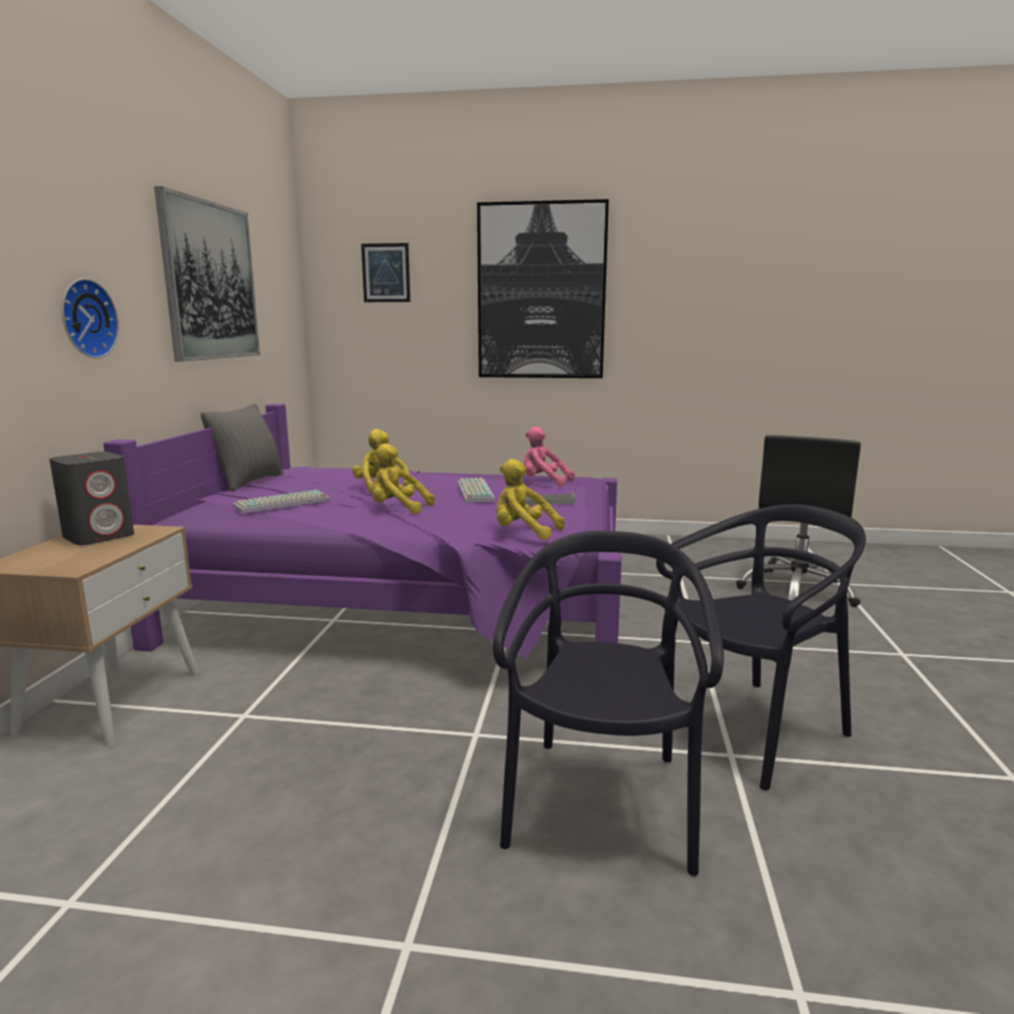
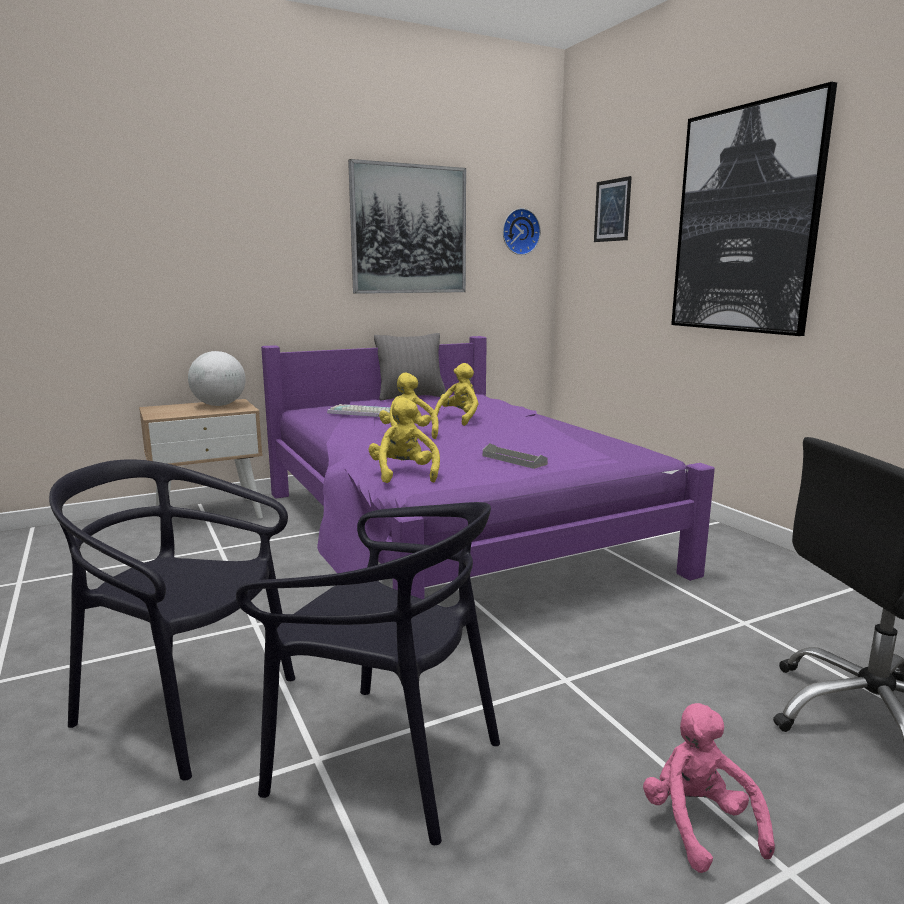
camera: 55 degrees right, 0 degrees up
(85, 318) = (260, 260): wall clock -> wall clock (519, 232)
(99, 536) = (219, 405): grey speaker -> globe
(473, 491) = (497, 437): keyboard -> none
(543, 483) = (592, 447): pink plush toy -> pink plush toy (699, 824)
(602, 804) = (185, 707): black chair -> black chair turned 135 degrees counterclockwise

